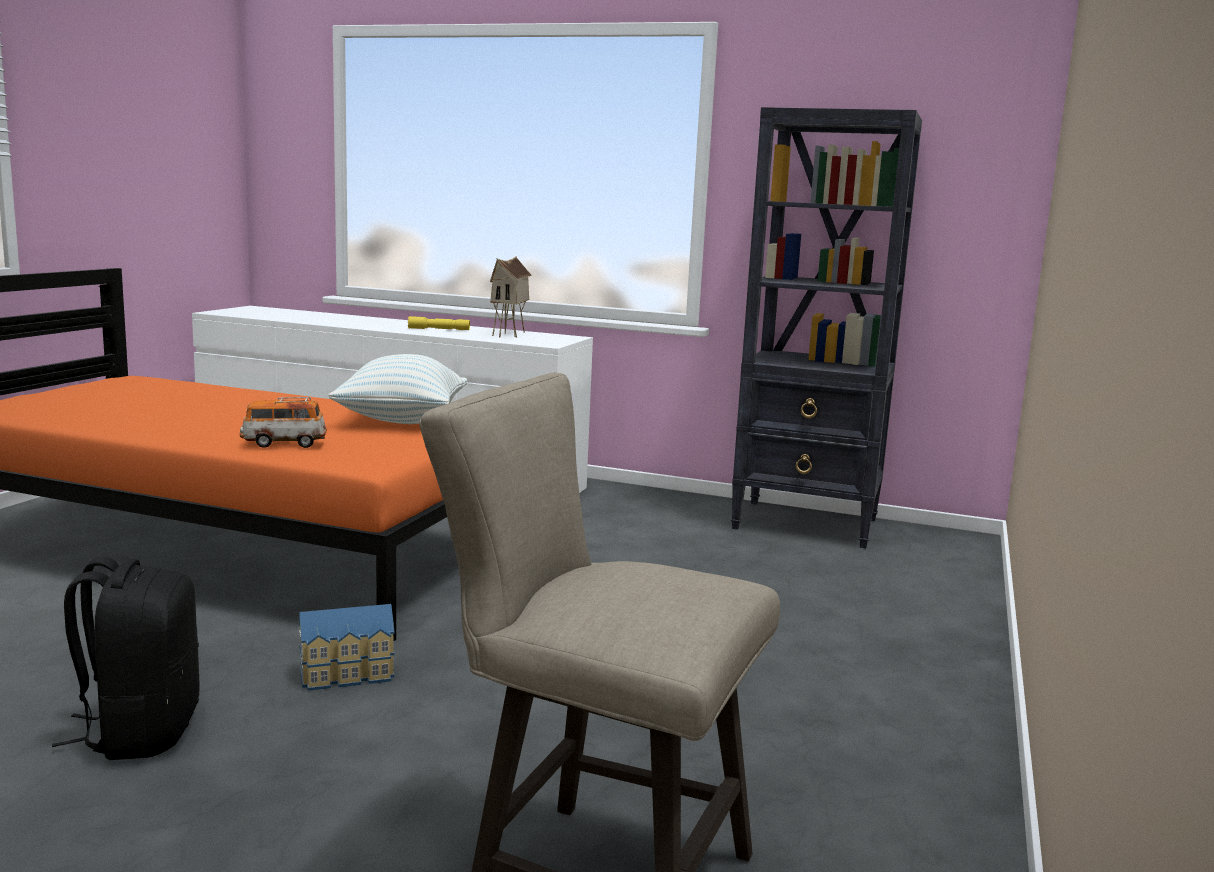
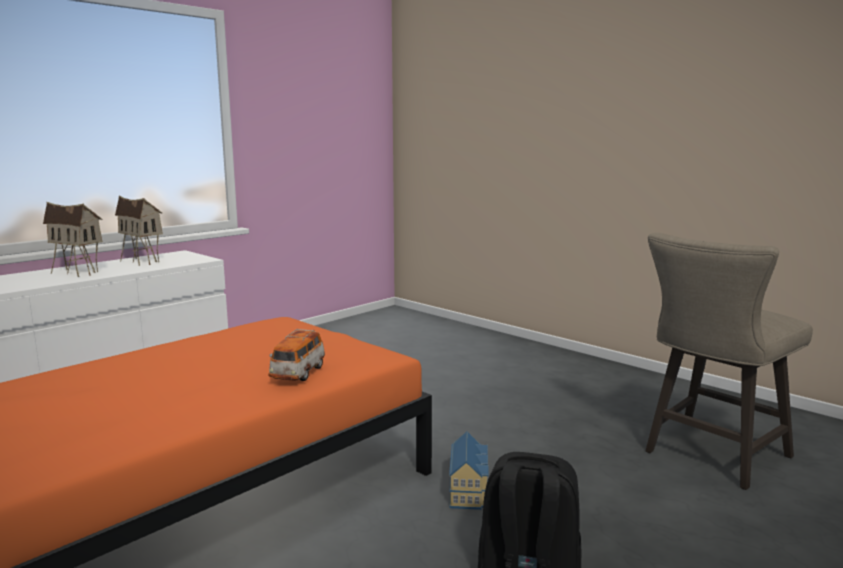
camera: 65 degrees left, 0 degrees up
(401, 421) = (255, 337): pillow -> none
(439, 329) = (78, 273): yellow flashlight -> toy house
(807, 524) = (338, 331): black bookcase -> none

